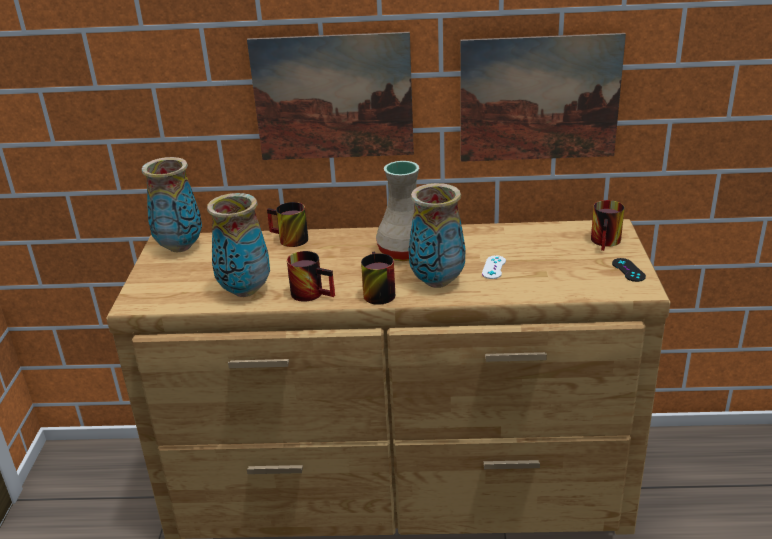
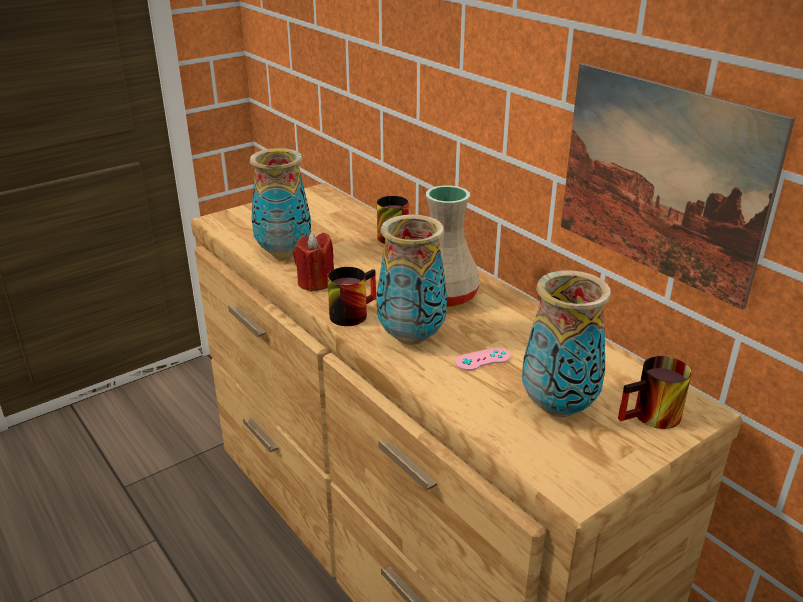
camera: 50 degrees right, 0 degrees up
(180, 247) = (318, 200): vase -> vase (558, 407)
(313, 292) = (316, 282): mug -> red candle
(333, 97) = (461, 97): picture -> none
(494, 267) = (482, 359): white game controller -> pink game controller
(628, 270) = (607, 460): black game controller -> none

